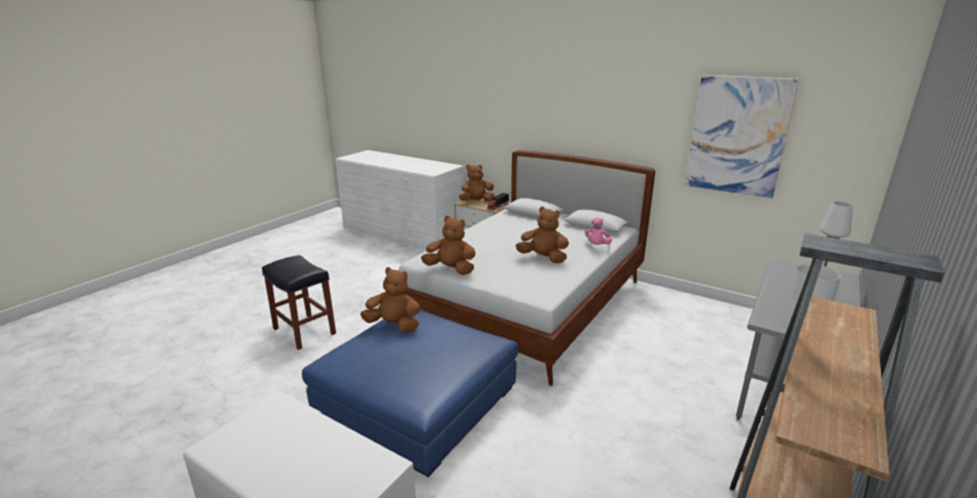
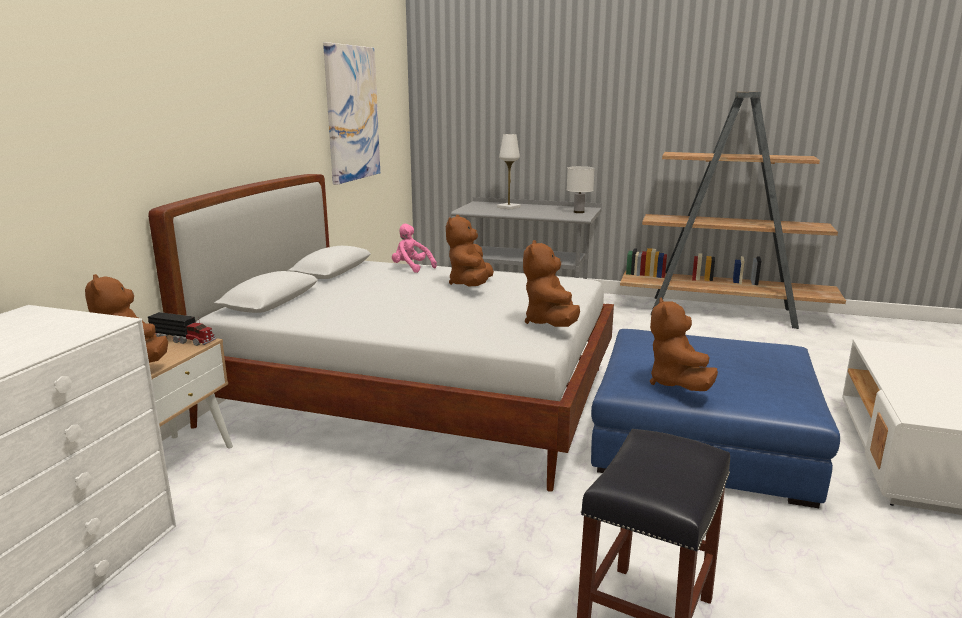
camera: 105 degrees left, 5 degrees down
(597, 246) = (411, 268): pink plush toy -> pink plush toy turned 150 degrees counterclockwise

